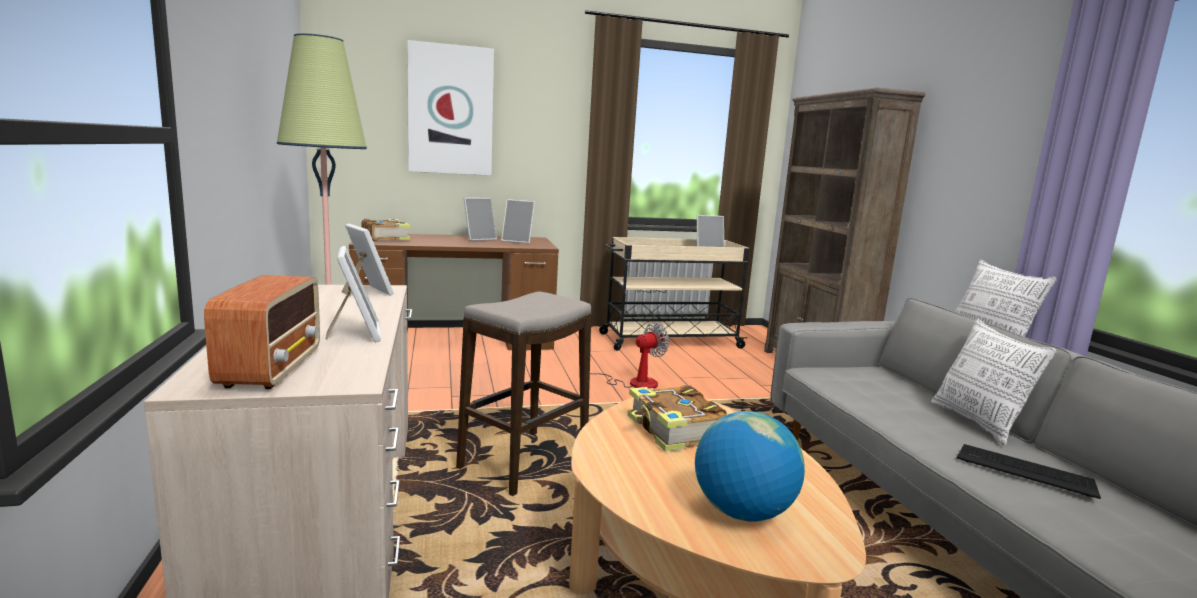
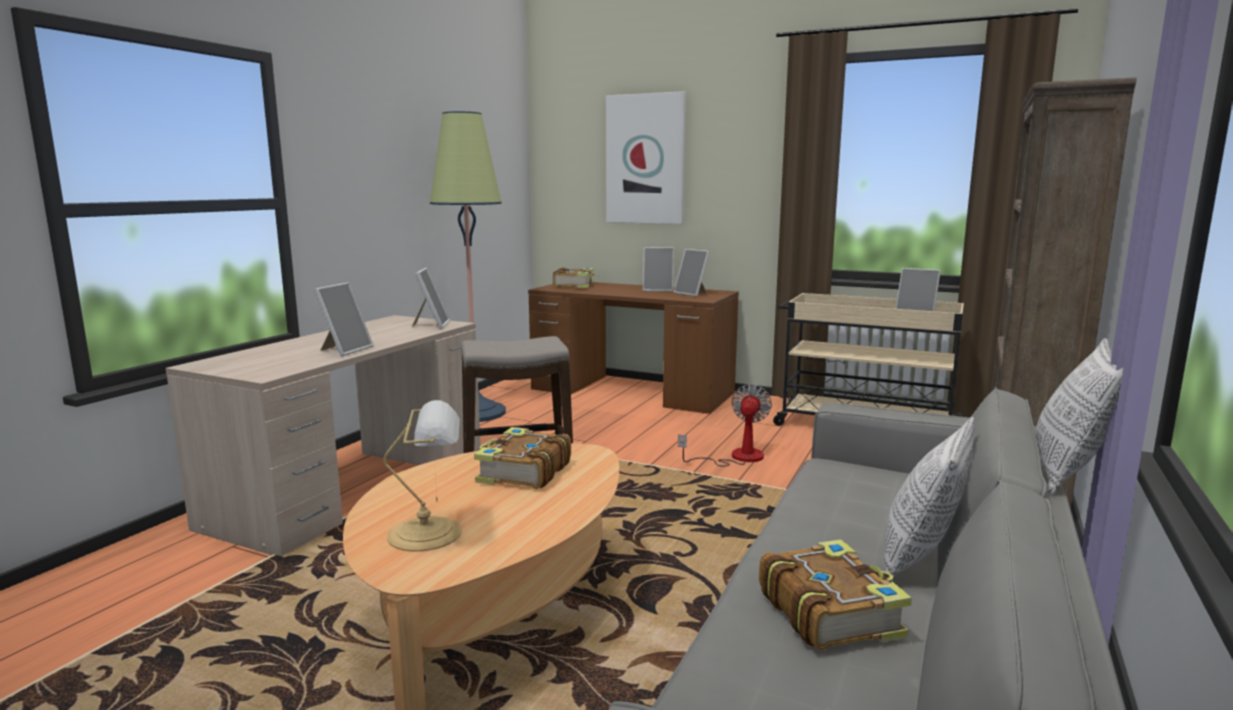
camera: 40 degrees right, 0 degrees up
(272, 368) = (252, 361): radio -> none
(633, 382) = (736, 457): fan -> fan turned 75 degrees counterclockwise
(742, 512) = (429, 533): globe -> table lamp
(1024, 471) = (829, 611): keyboard -> book

